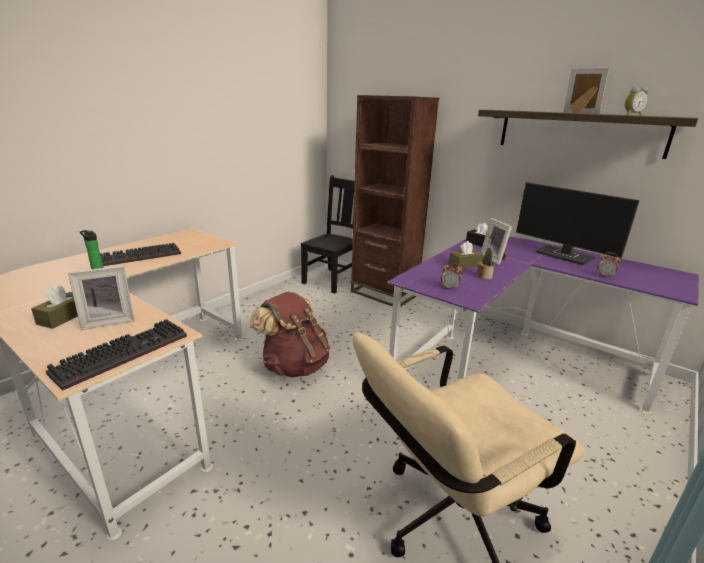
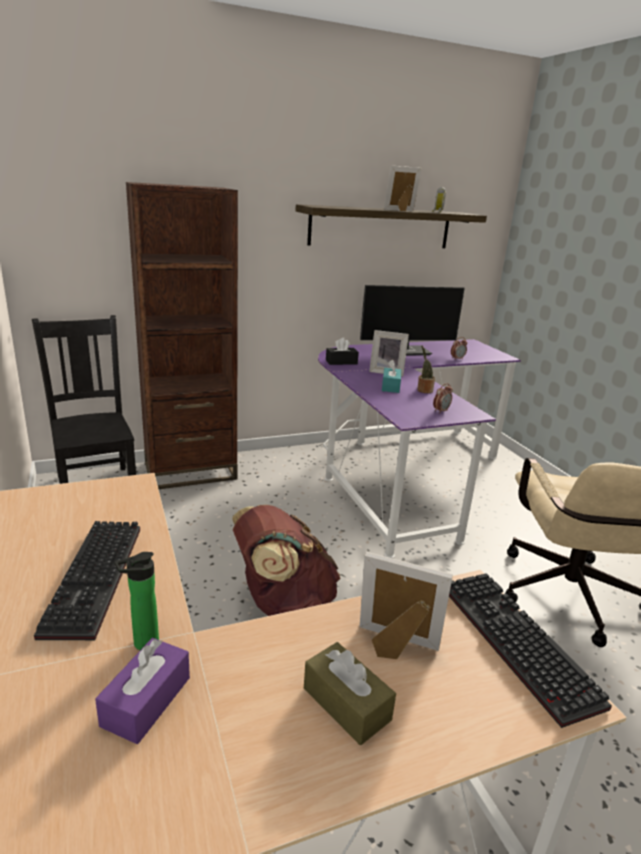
camera: 60 degrees left, 0 degrees up
(62, 283) = (146, 701): none -> purple tissue box
(108, 321) = (395, 647): picture frame -> picture frame turned 75 degrees counterclockwise
(465, 265) = (390, 386): brown tissue box -> turquoise tissue box

